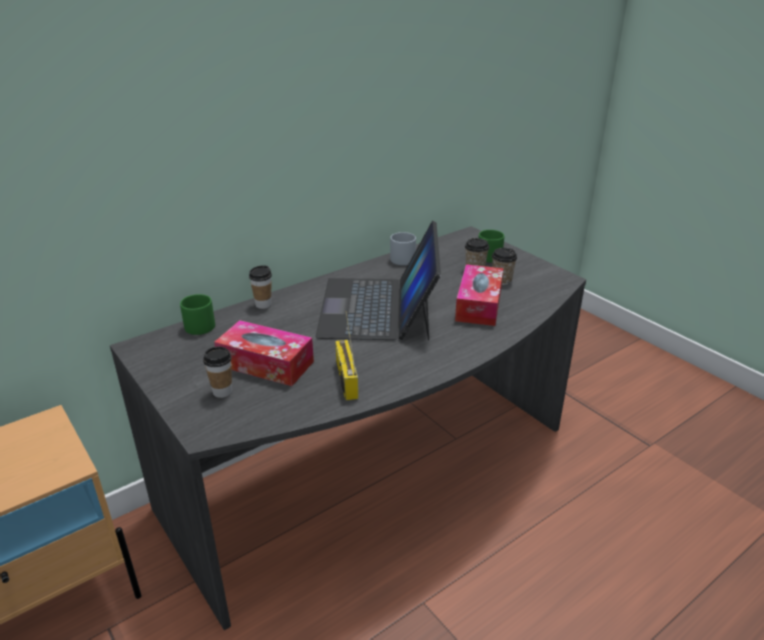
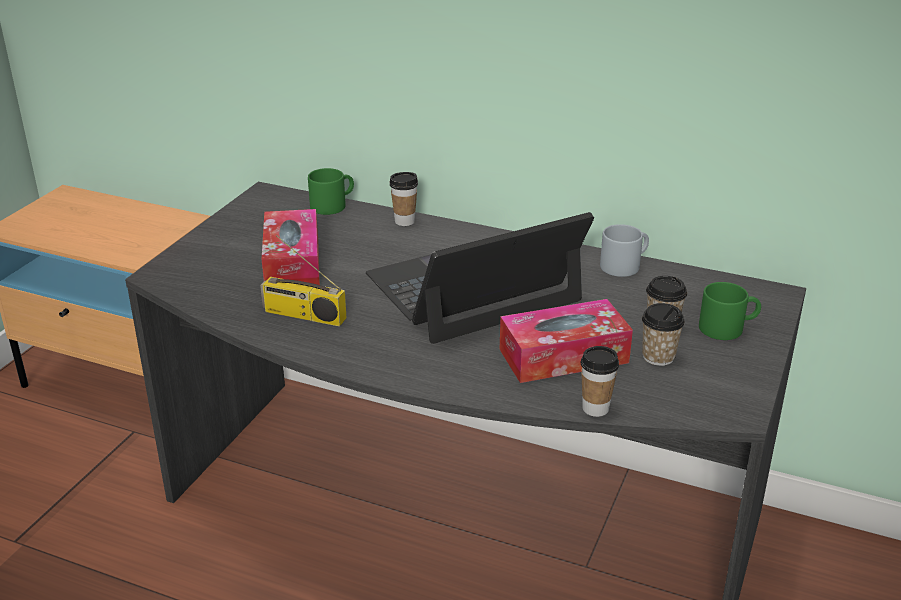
camera: 60 degrees right, 0 degrees up
(222, 391) = (227, 259): cup -> cup (595, 408)
(345, 378) = (303, 315): radio -> radio turned 120 degrees counterclockwise

